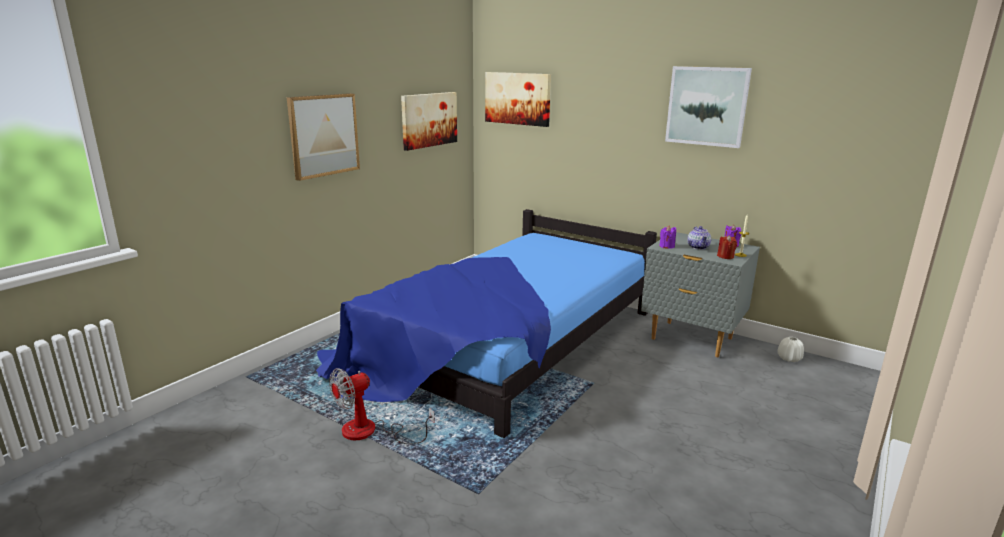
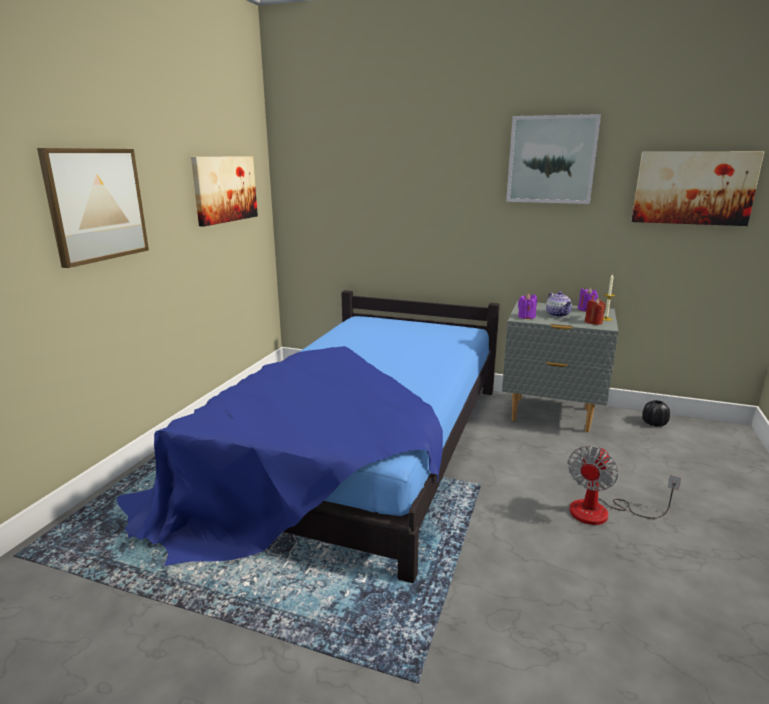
camera: 15 degrees left, 0 degrees up
(371, 432) = (229, 611): fan -> fan (602, 512)
(517, 98) = (326, 163): picture -> picture (693, 188)
(789, 358) = (654, 423): white vase -> black vase

